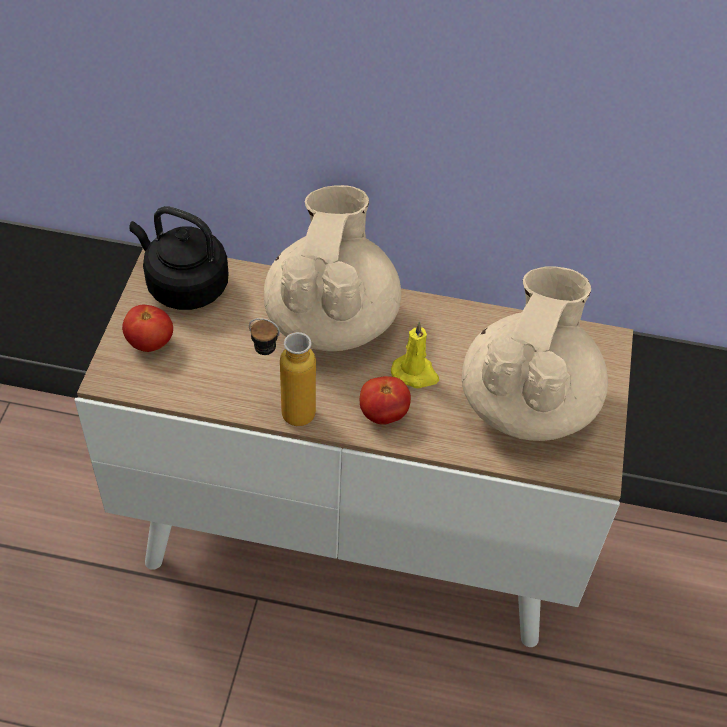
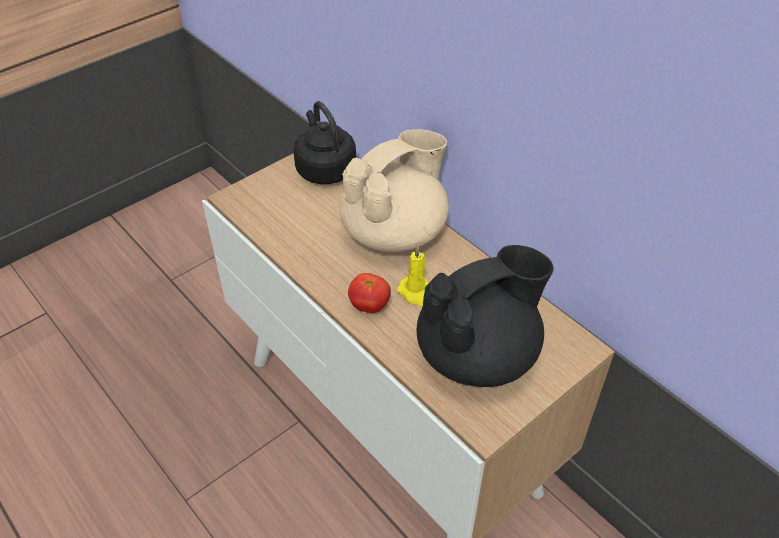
camera: 40 degrees right, 5 degrees down
(150, 343) = (272, 191): tomato -> none
(284, 411) = (309, 270): bottle -> none
(527, 402) = (478, 354): beige teapot -> black teapot

